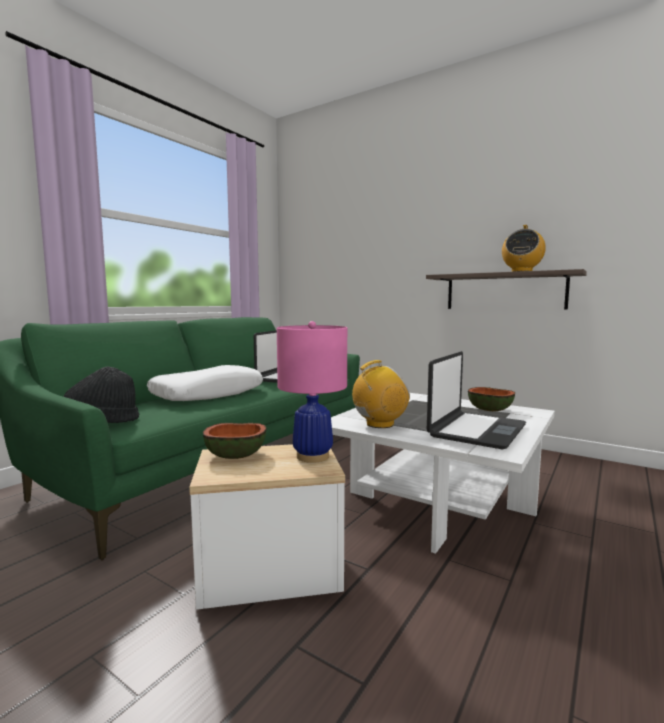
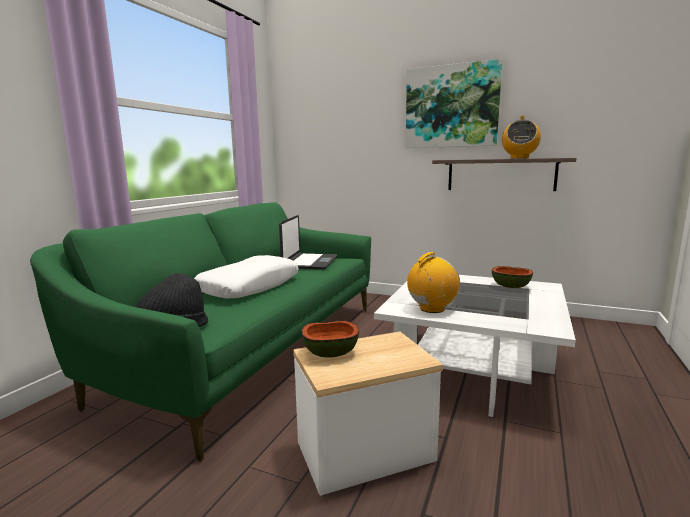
camera: 10 degrees left, 5 degrees up
(313, 456) = (400, 347): pink table lamp -> none
(451, 219) = (451, 106): none -> picture
(476, 431) = (516, 309): laptop -> none

